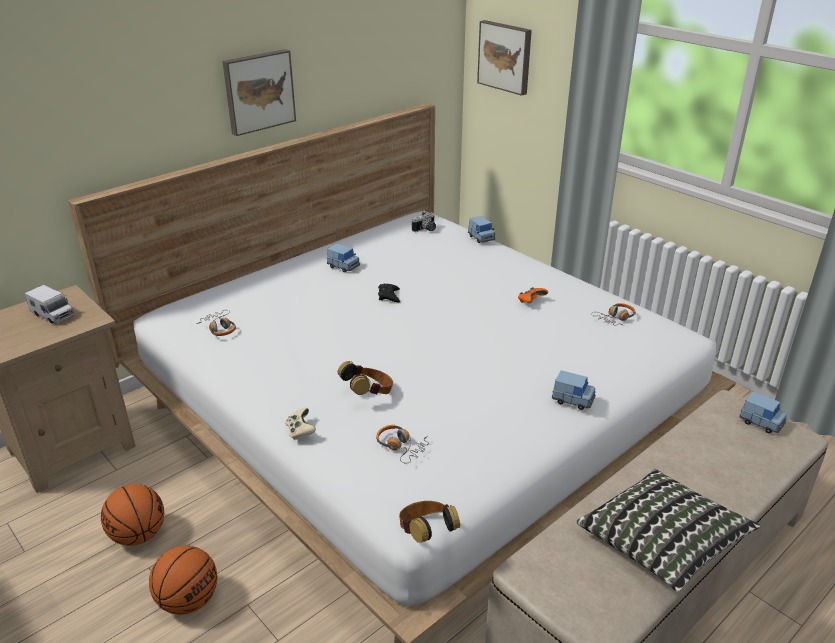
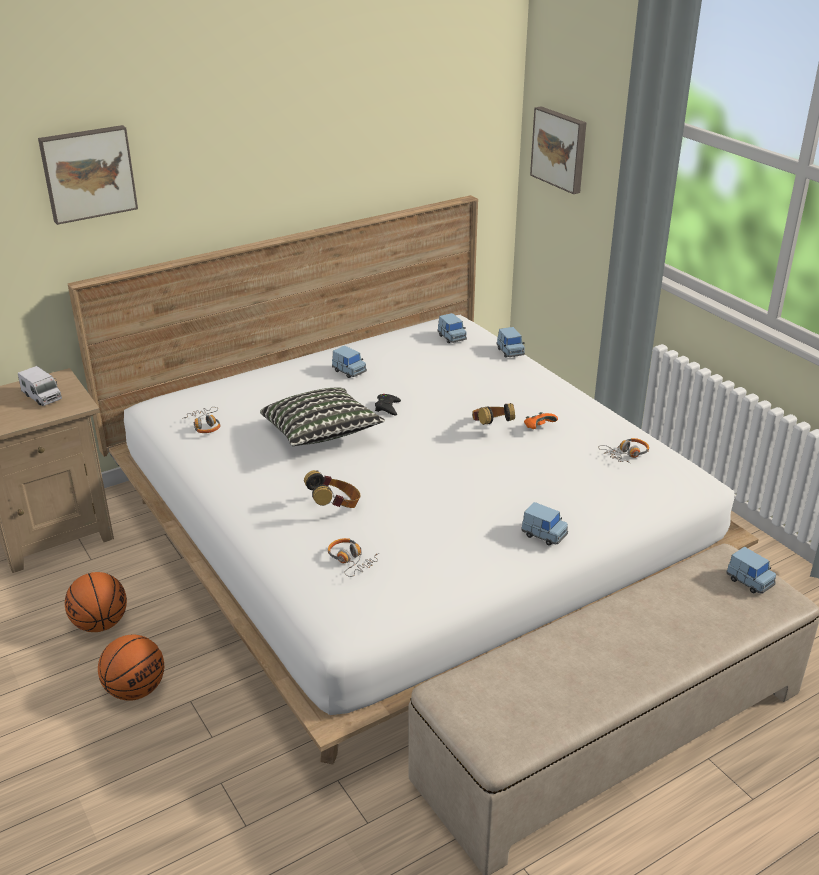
camera: 10 degrees right, 0 degrees up
(258, 91) = (273, 179): picture -> picture (88, 173)
(300, 431) = (257, 535): beige game controller -> none
(426, 230) = (452, 337): camera -> blue toy car
(426, 534) = (350, 644): headphones -> headphones (491, 427)
(661, 544) = (588, 685): pillow -> pillow (321, 434)

